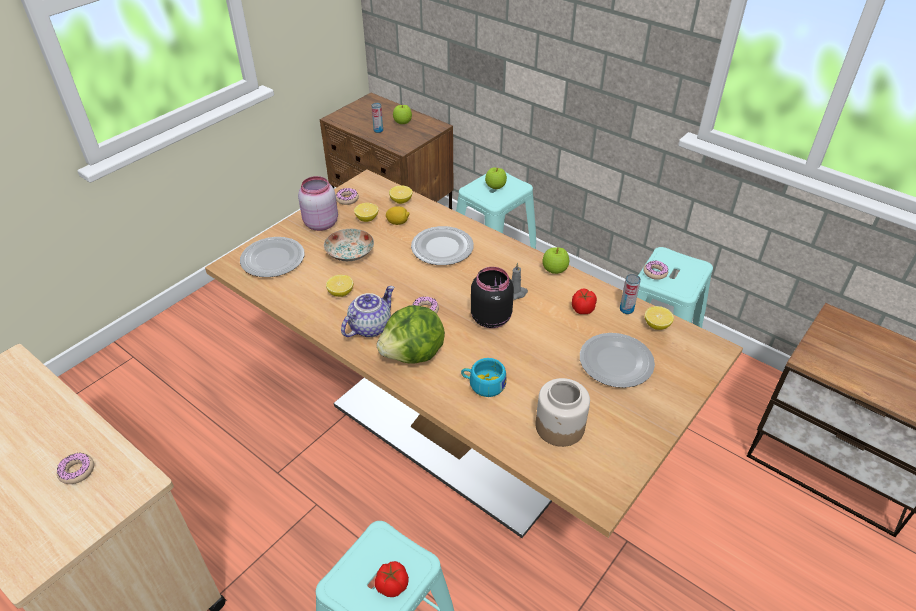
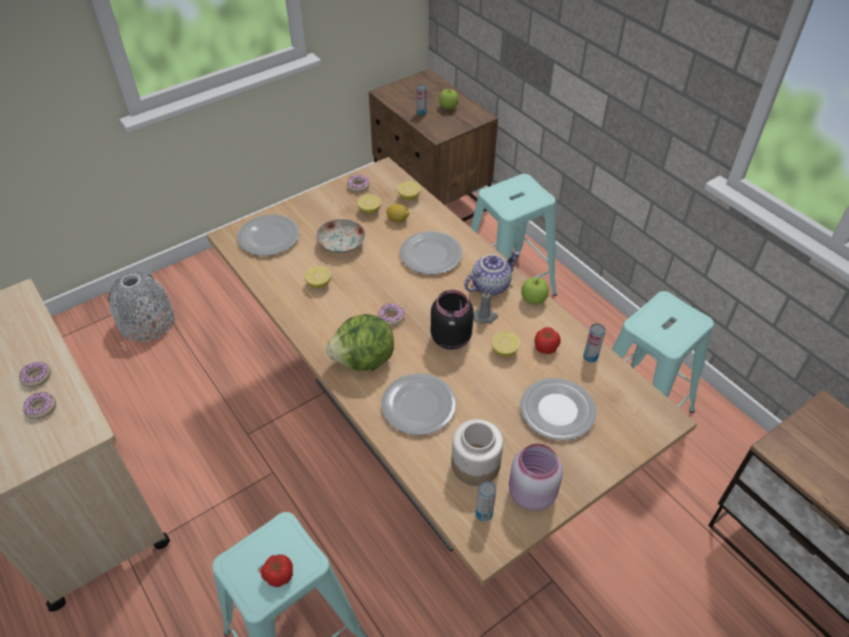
camera: 15 degrees right, 5 degrees up
(133, 385) = (147, 322): none -> grey vase
(320, 224) = (324, 208): pink jar -> pink jar (530, 493)
(369, 326) = (333, 323): teapot -> teapot (490, 285)
(483, 384) = (418, 405): turquoise cup -> plate
(495, 187) = (517, 194): apple -> none
(586, 469) = (484, 514): none -> can
(655, 273) = (647, 319): donut -> donut (36, 377)
(656, 325) = (615, 380): lemon -> lemon (504, 351)

